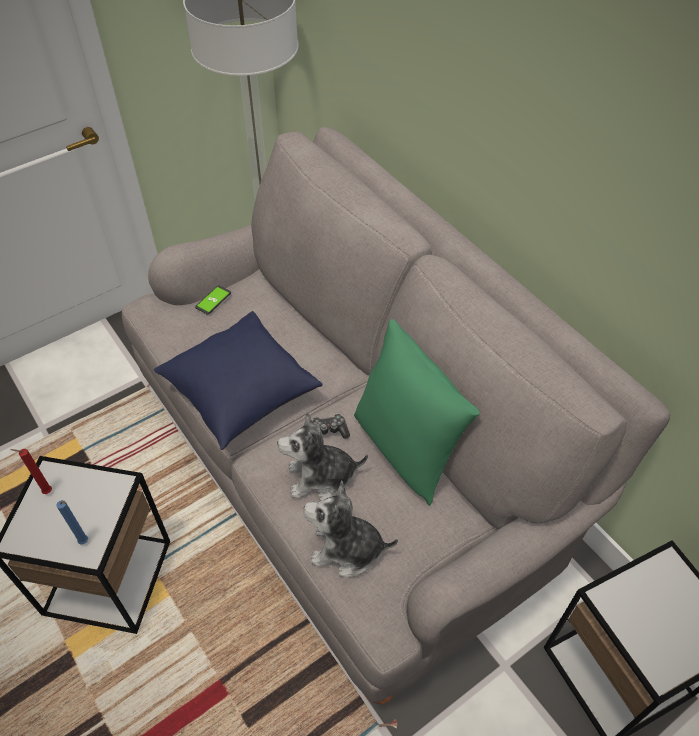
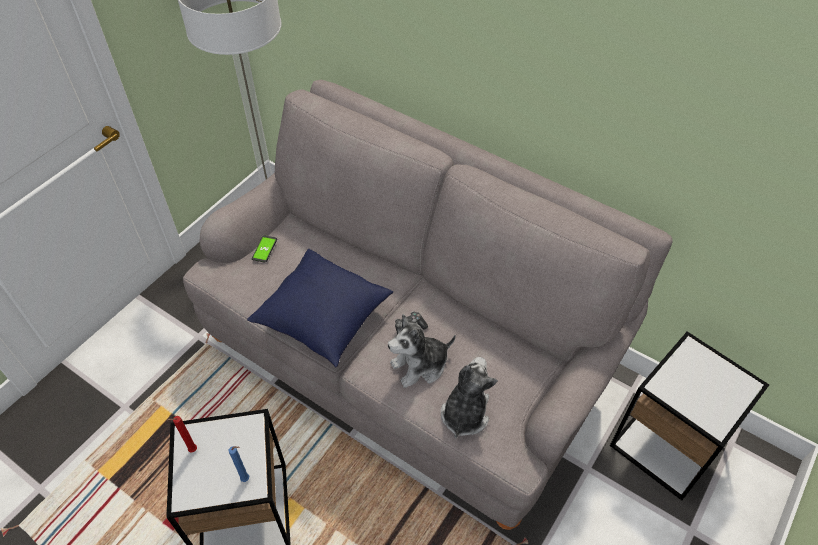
camera: 20 degrees left, 0 degrees up
(347, 549) = (464, 413): plush toy -> plush toy turned 120 degrees clockwise
(406, 448) = (474, 322): green pillow -> none

